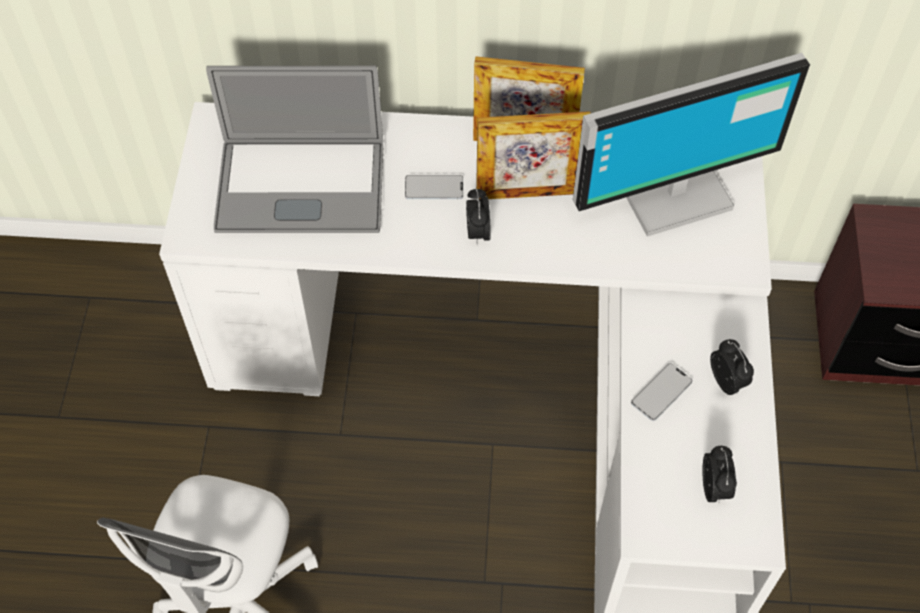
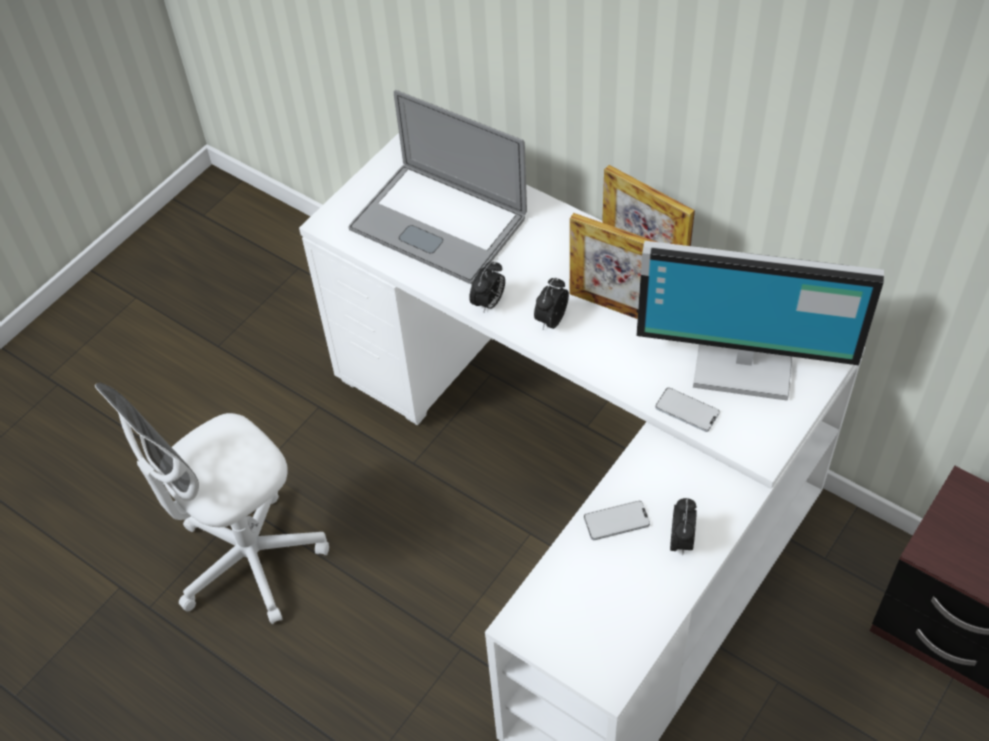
camera: 35 degrees right, 5 degrees down
(434, 188) = (541, 270): phone -> phone (687, 410)
(714, 488) = (604, 620): alarm clock -> alarm clock (488, 303)

